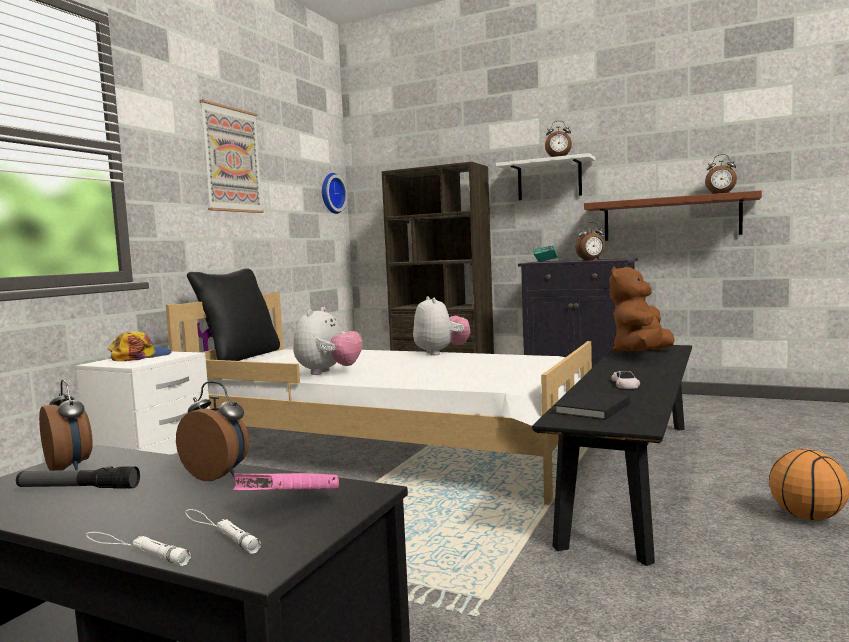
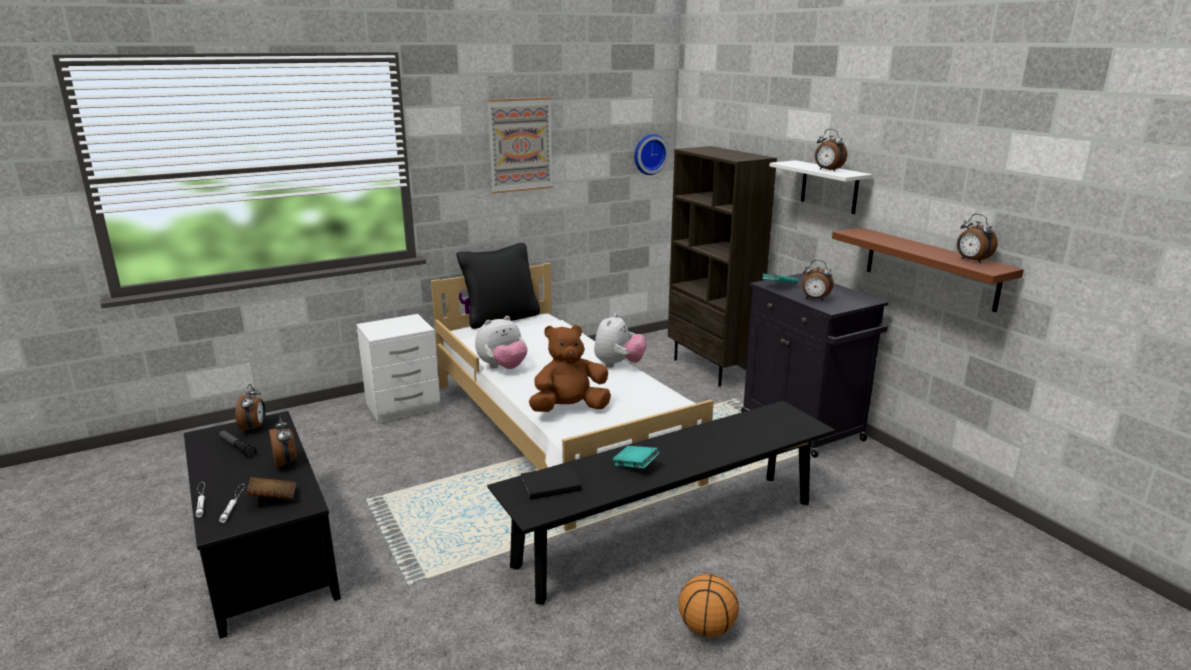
camera: 35 degrees right, 15 degrees up
(140, 357) = (396, 323): cap -> none
(288, 505) = (273, 499): pink book -> brown book
(625, 384) = (635, 466): white toy car -> turquoise book
(642, 354) = (753, 427): brown plush toy -> brown plush toy (569, 409)

